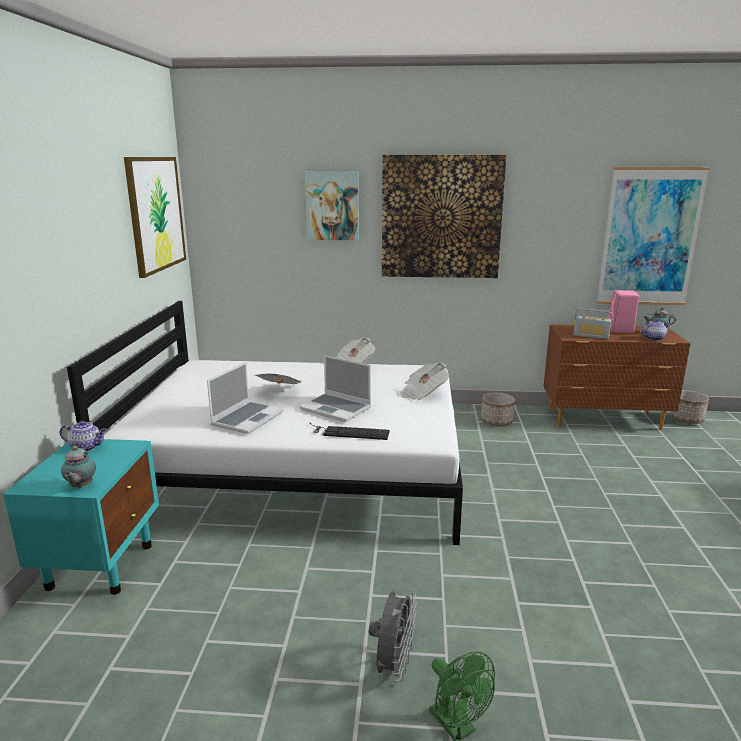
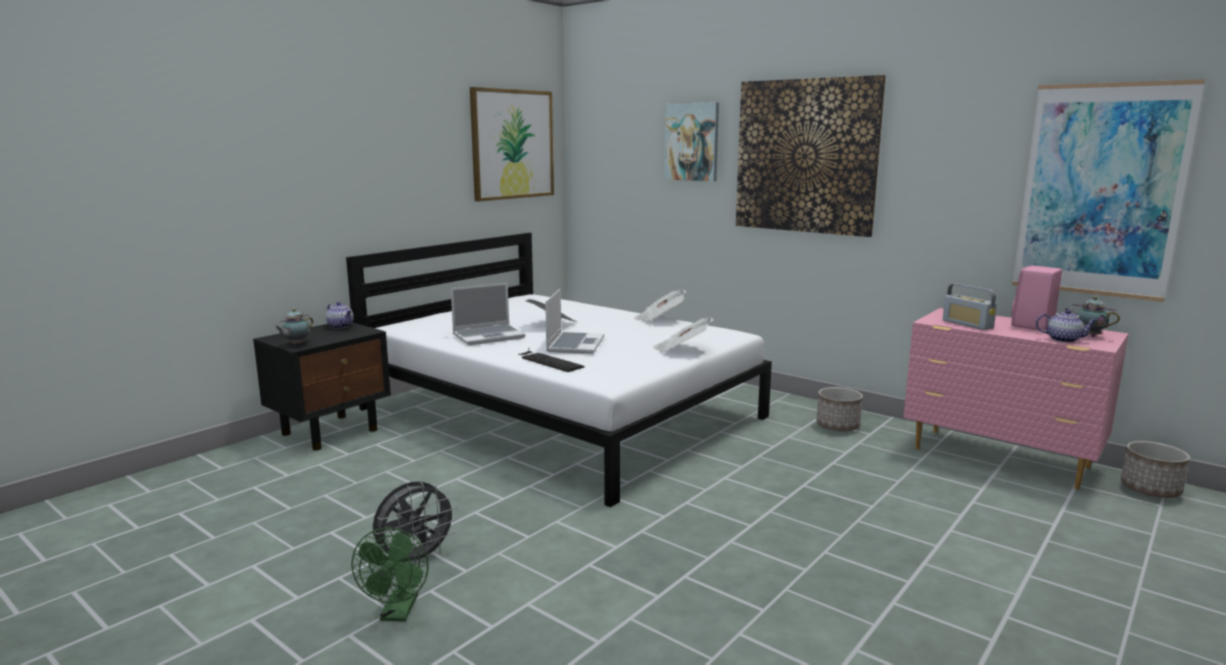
camera: 35 degrees right, 5 degrees down
(101, 565) = (331, 431): turquoise nightstand -> black nightstand
(337, 409) = (574, 344): laptop -> laptop turned 150 degrees counterclockwise
(605, 420) = (1001, 459): brown dresser -> pink dresser

